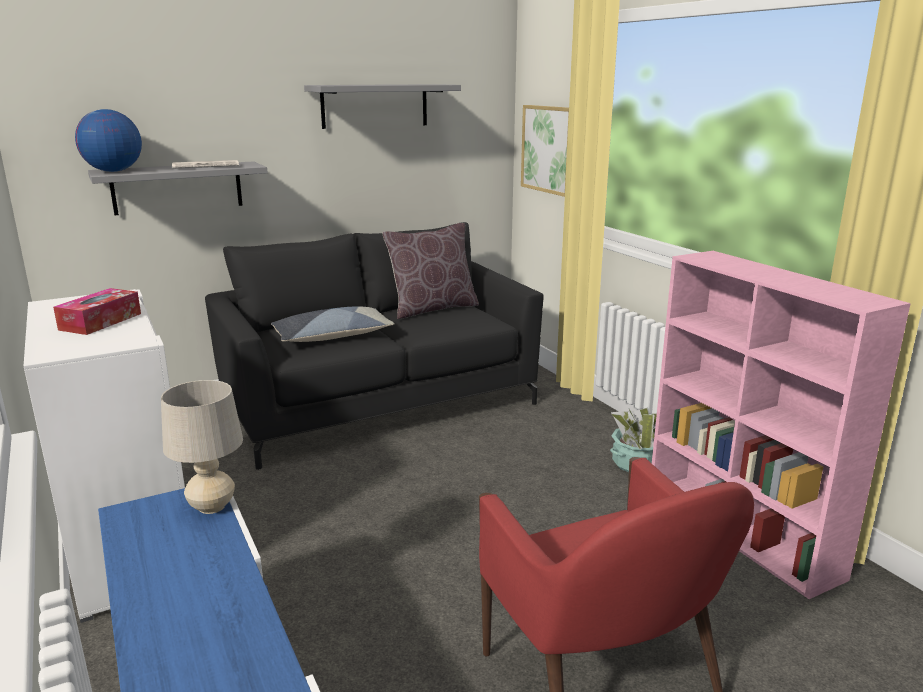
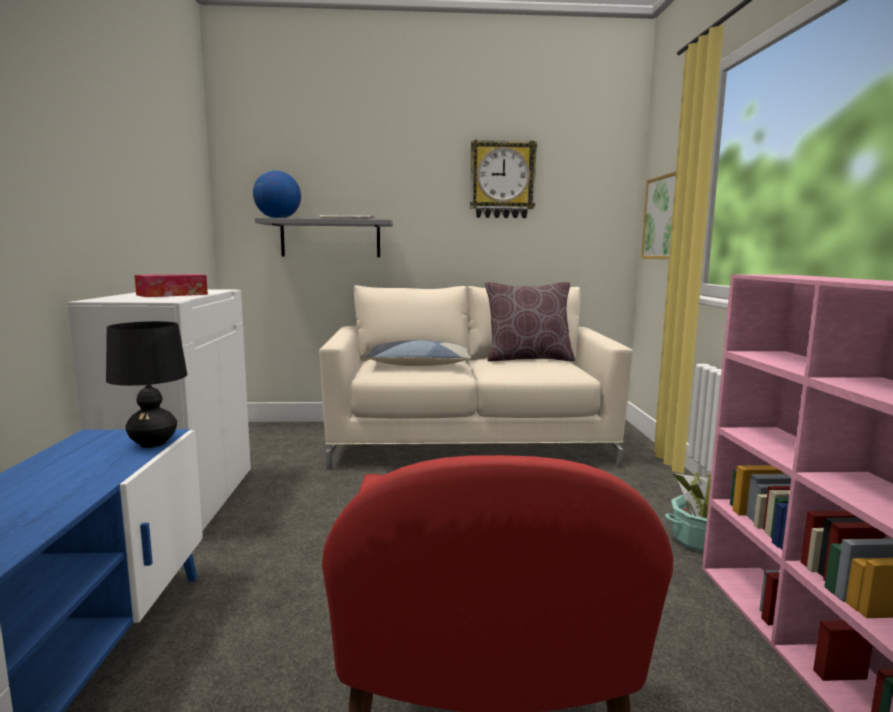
camera: 25 degrees right, 10 degrees down
(212, 506) = (153, 443): beige table lamp -> black table lamp
(375, 106) = (502, 180): grey shelf -> wall clock
(379, 404) = (469, 443): black sofa -> beige sofa

